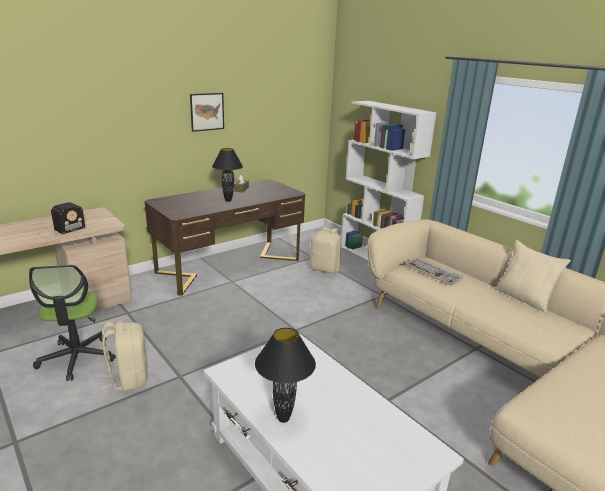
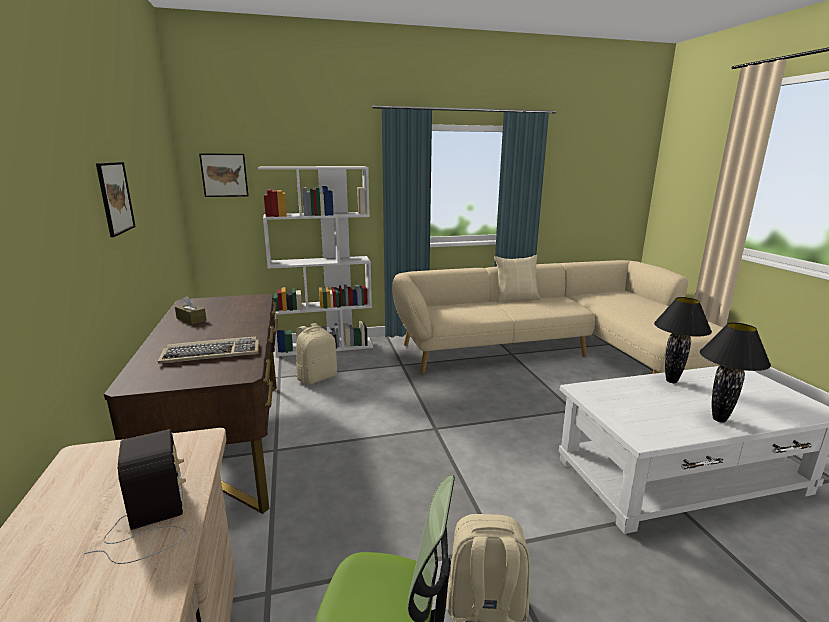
camera: 65 degrees left, 5 degrees down
(228, 201) = (228, 333): black table lamp -> black table lamp (671, 381)
(351, 104) = (224, 175): none -> picture
(433, 273) = (458, 311): keyboard -> keyboard (212, 353)

